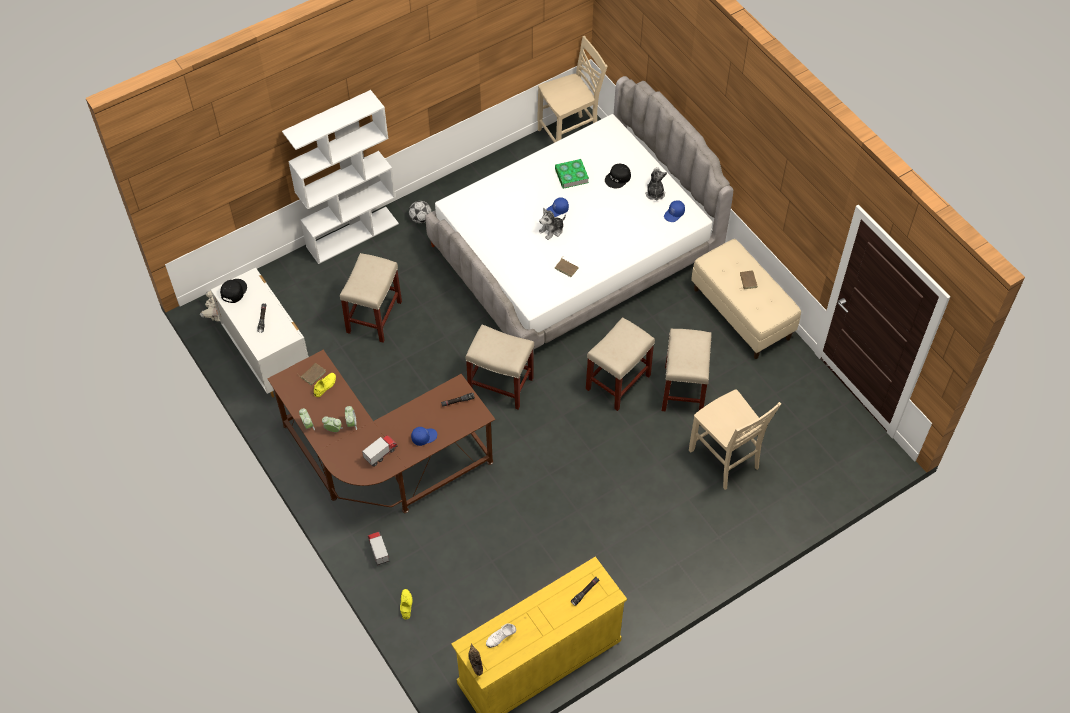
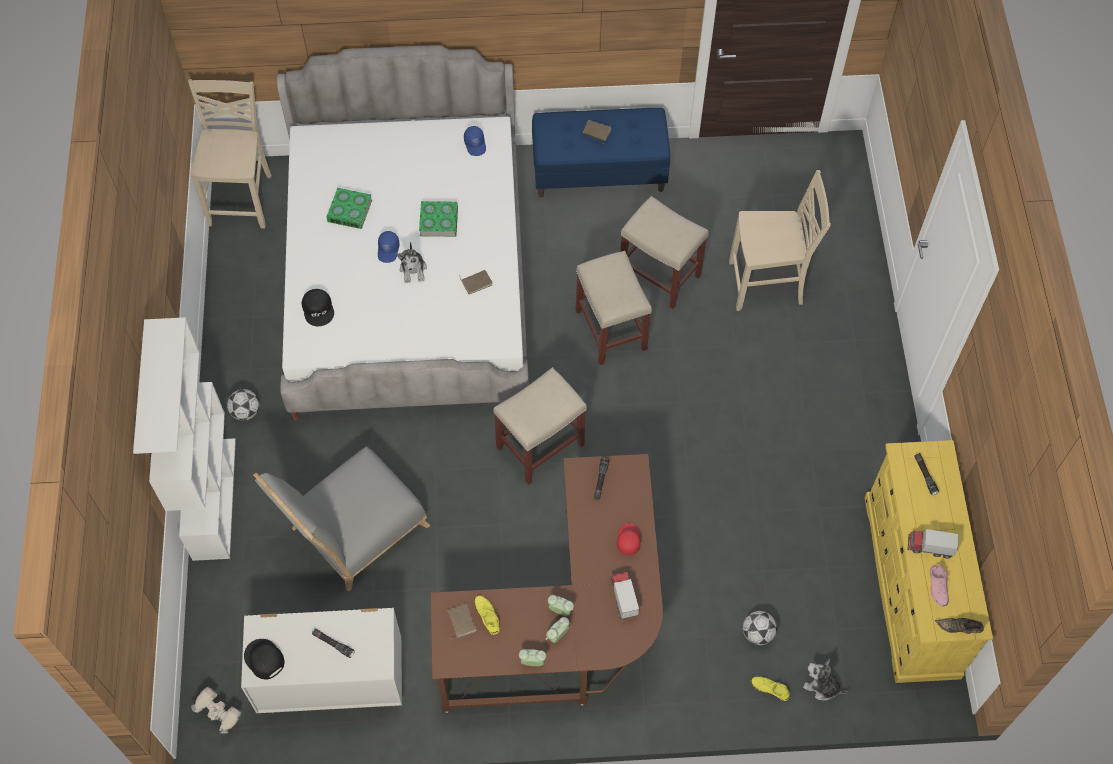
camera: 60 degrees left, 5 degrees up
(374, 316) = (353, 532): beige stool -> grey chair
(378, 551) = (683, 685): toy truck -> toy truck (929, 547)
(424, 437) = (628, 540): blue cap -> red cap
(442, 578) = (757, 633): none -> football
(500, 636) = (938, 586): white shoe -> pink shoe
(598, 225) = (439, 221): none -> book
(618, 178) = (387, 169): black cap -> black cap (318, 309)
(655, 193) = (433, 146): plush toy -> plush toy (821, 686)
(742, 314) = (599, 172): beige bench -> blue bench

